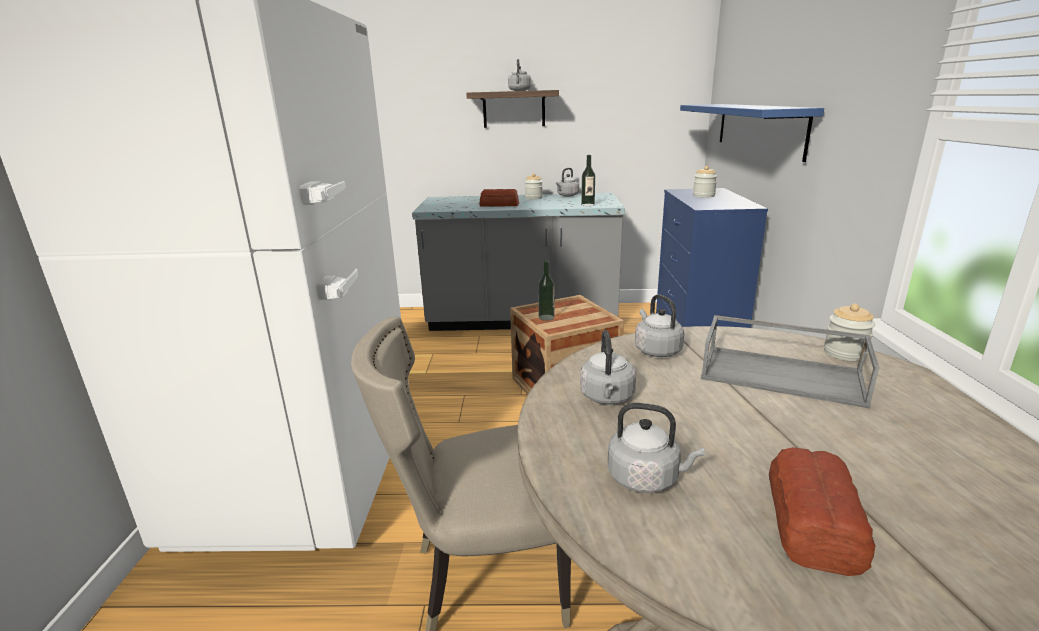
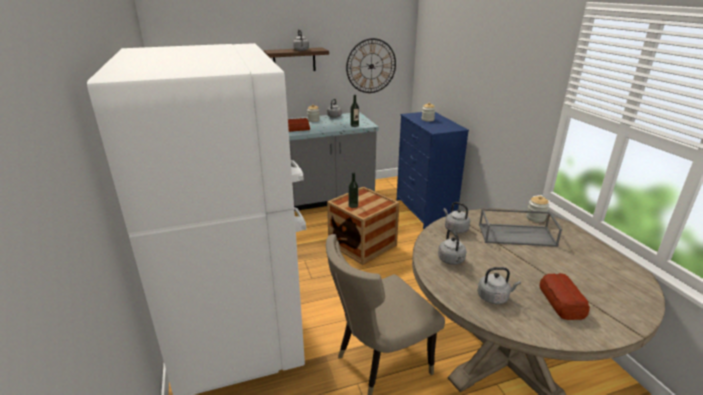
camera: 20 degrees left, 5 degrees up
(634, 121) = (371, 66): none -> wall clock
(758, 128) = (456, 80): blue shelf -> none

